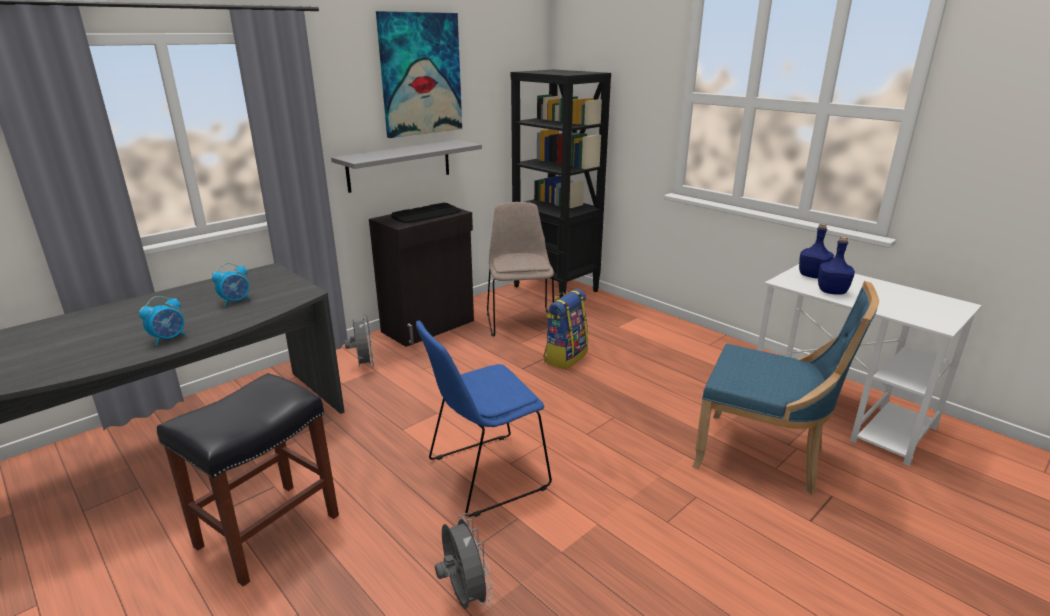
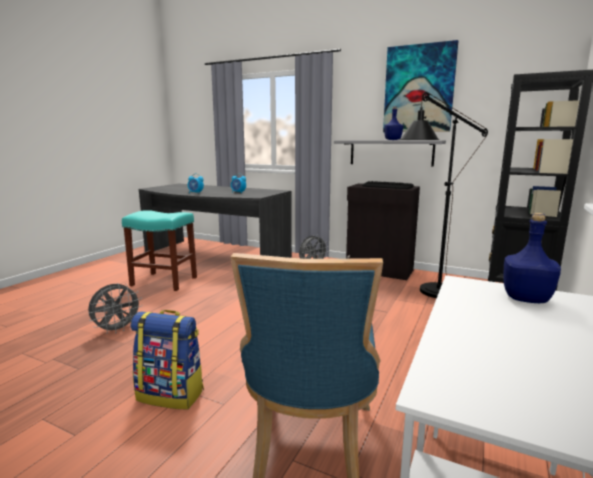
camera: 70 degrees right, 10 degrees down
(267, 532) = (163, 281): black stool -> turquoise stool
(484, 475) = (220, 316): blue chair -> none
(520, 321) = (430, 293): beige chair -> black floor lamp
(565, 357) = (395, 318): backpack -> backpack (171, 394)
(831, 291) = (473, 308): blue bottle -> blue bottle (392, 140)

